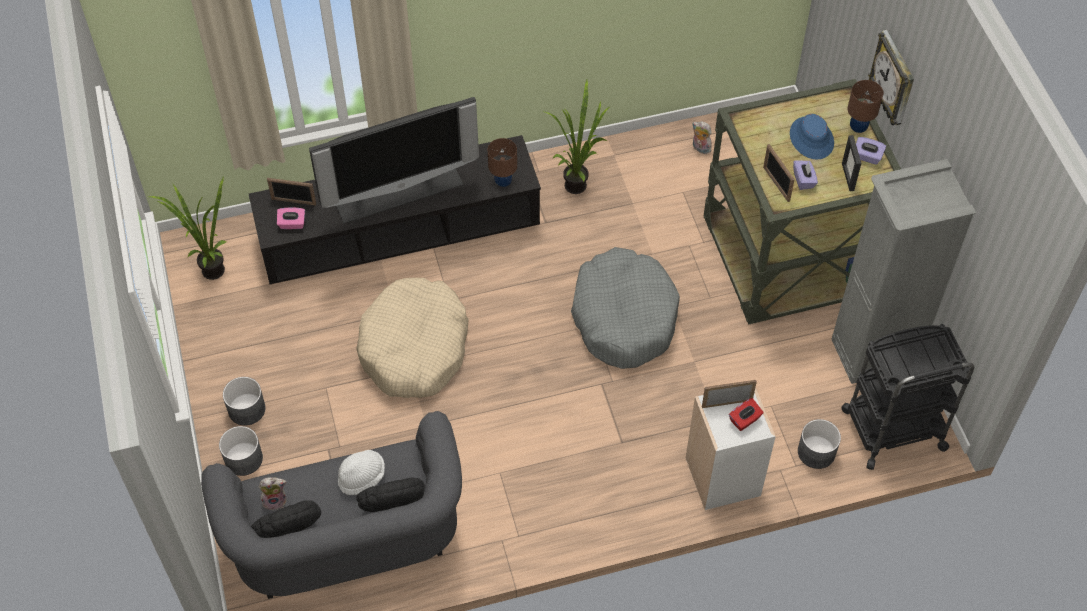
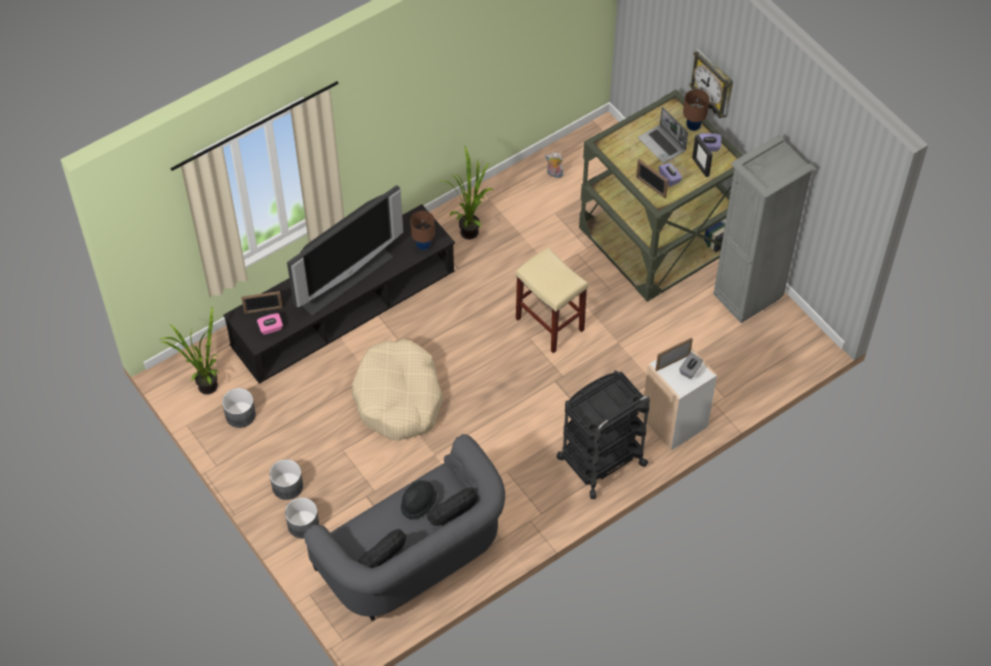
camera: 20 degrees left, 0 degrees up
(275, 500) = (360, 541): plush toy -> none
(362, 477) = (418, 503): white hat -> black hat
(624, 317) = (550, 324): grey dog bed -> beige stool
(745, 420) = (690, 370): red tissue box -> grey tissue box
(811, 138) = (662, 145): blue hat -> laptop
(816, 452) = (735, 382): grey planter -> grey planter (240, 415)
(893, 428) = (784, 347): black cart -> black cart (601, 460)

